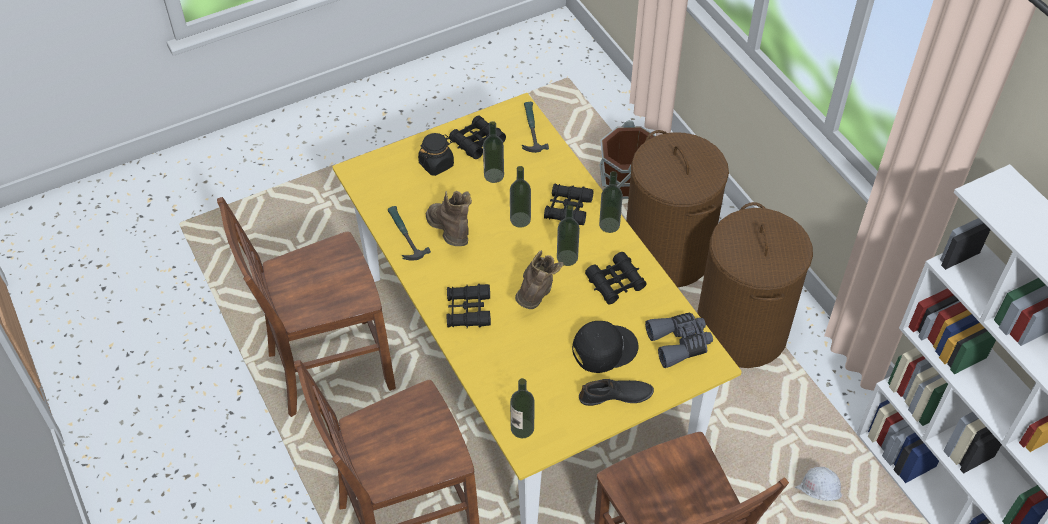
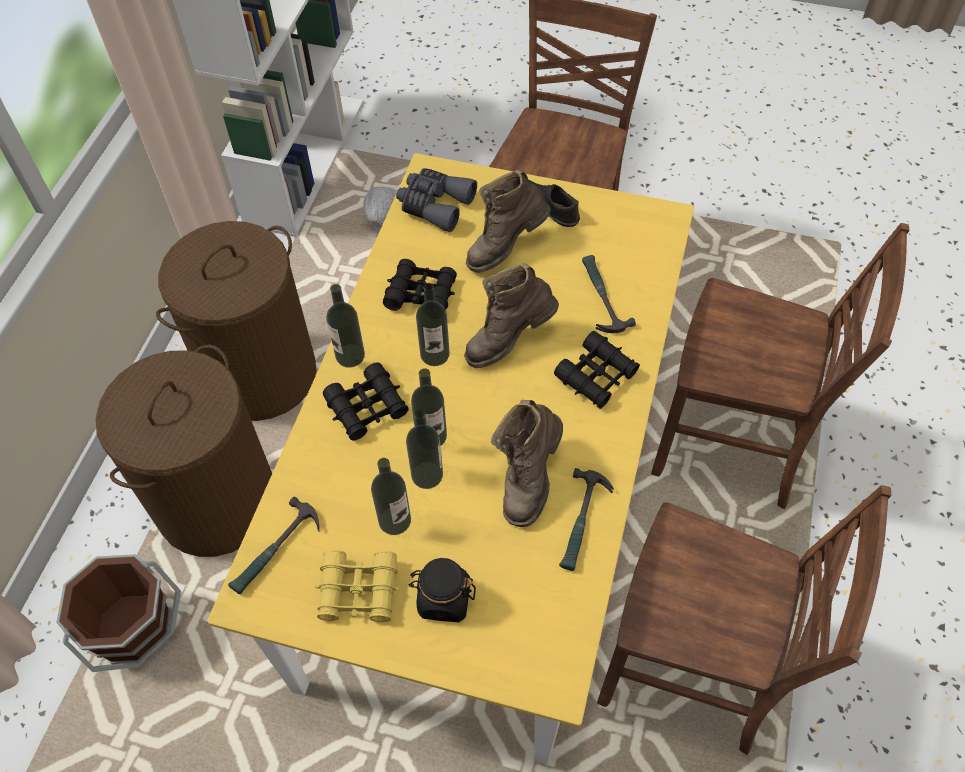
camera: 135 degrees left, 5 degrees up
(477, 142) = (358, 591): black binoculars -> yellow binoculars
(513, 359) = (600, 297): none -> hammer
(522, 428) = (653, 236): bottle -> bottle (427, 475)
(604, 348) = (505, 247): black cap -> brown boot

